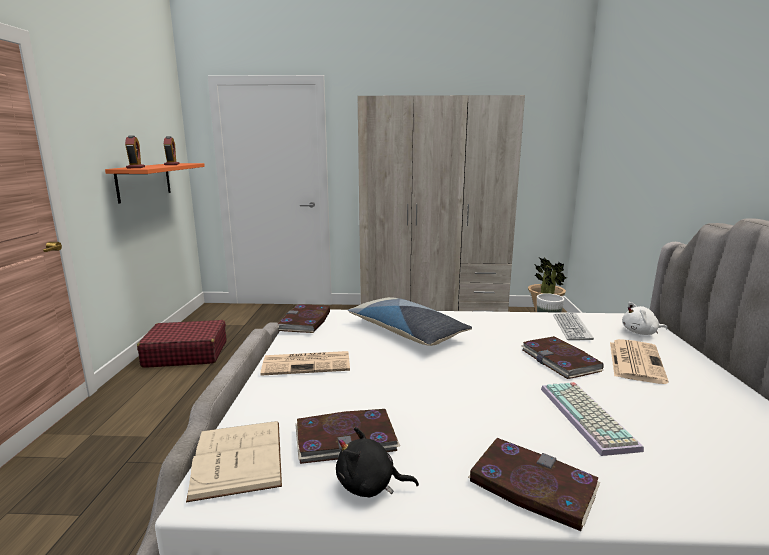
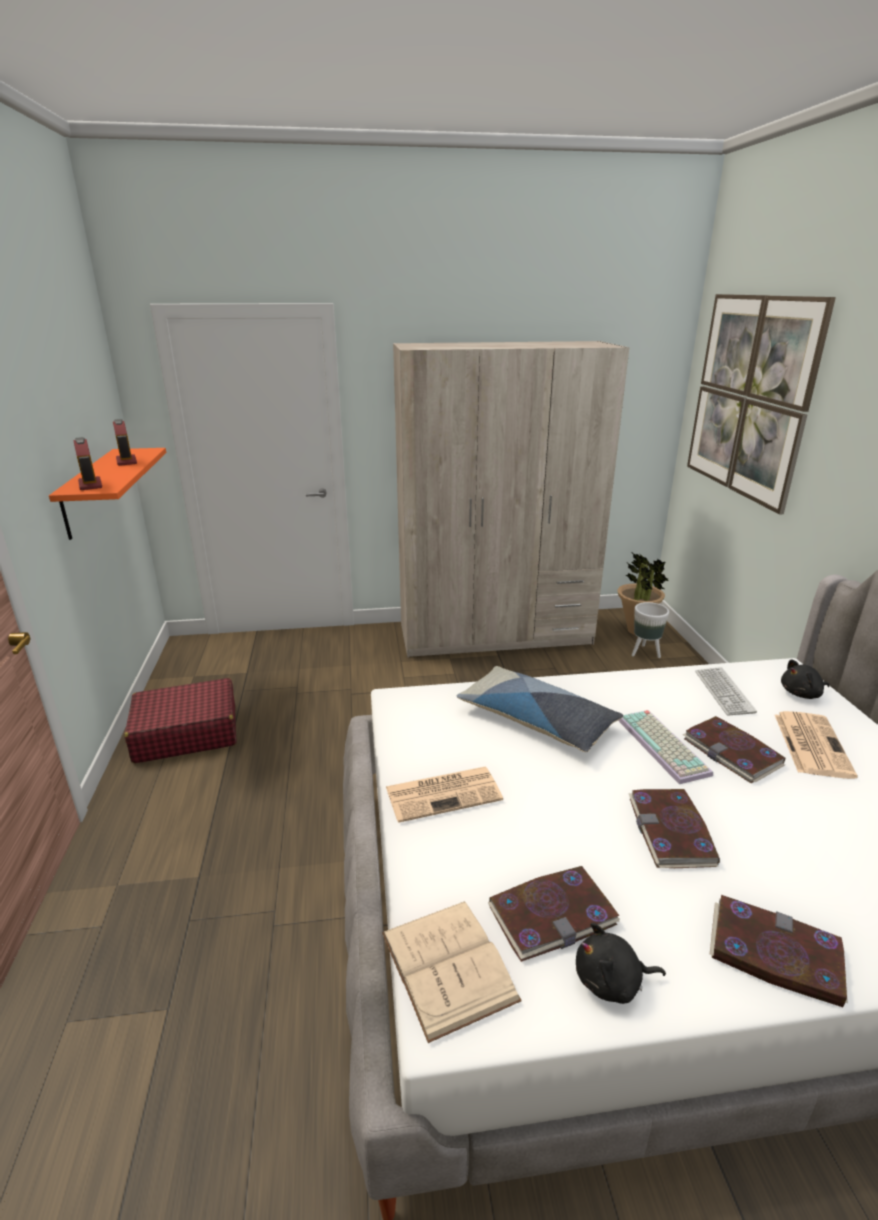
camera: 10 degrees left, 10 degrees up
(305, 321) = (402, 715): book -> book (671, 831)
(589, 417) = (795, 842): keyboard -> keyboard (665, 746)
(620, 128) = (750, 397): none -> picture
(641, 333) = (802, 694): white plush toy -> black plush toy

